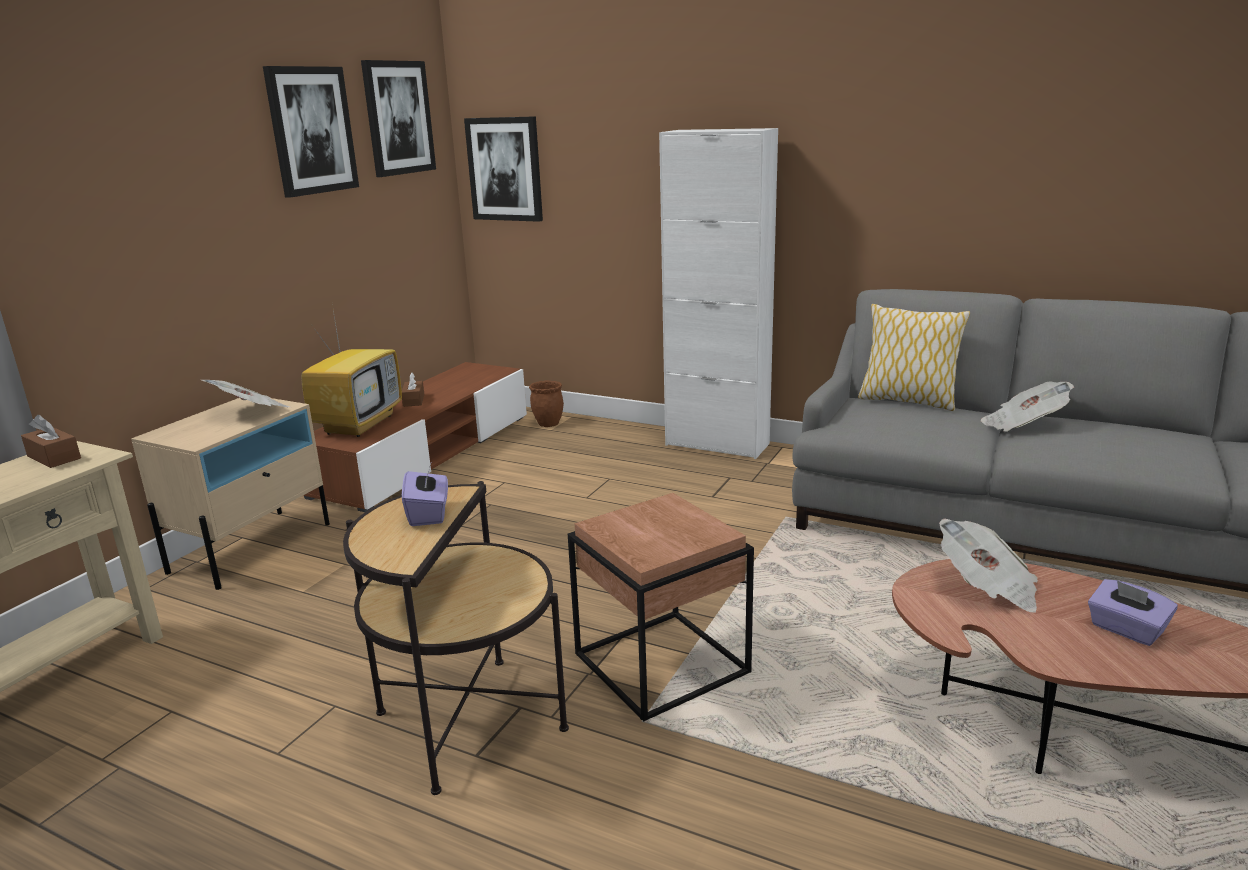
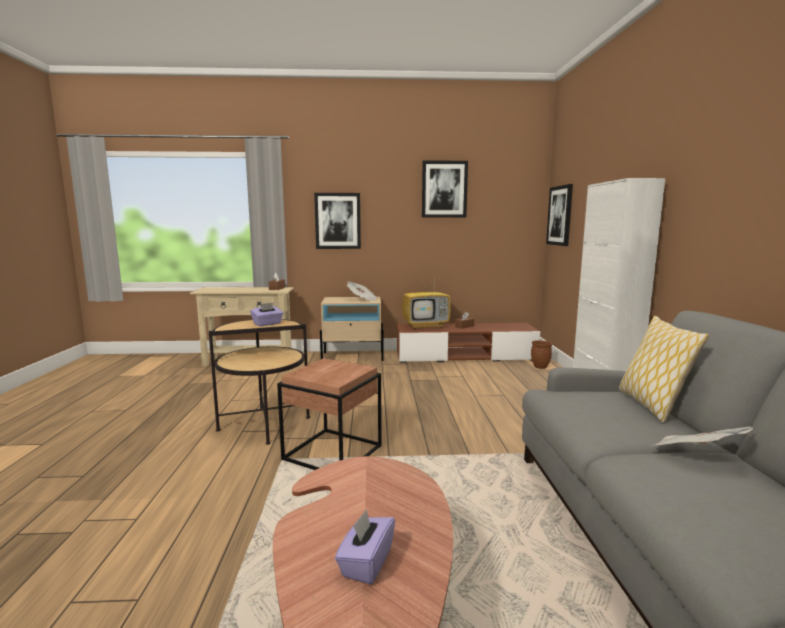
camera: 60 degrees right, 10 degrees down
(398, 118) = (505, 186): picture -> picture (338, 221)
(987, 588) = (388, 490): newspaper -> none

